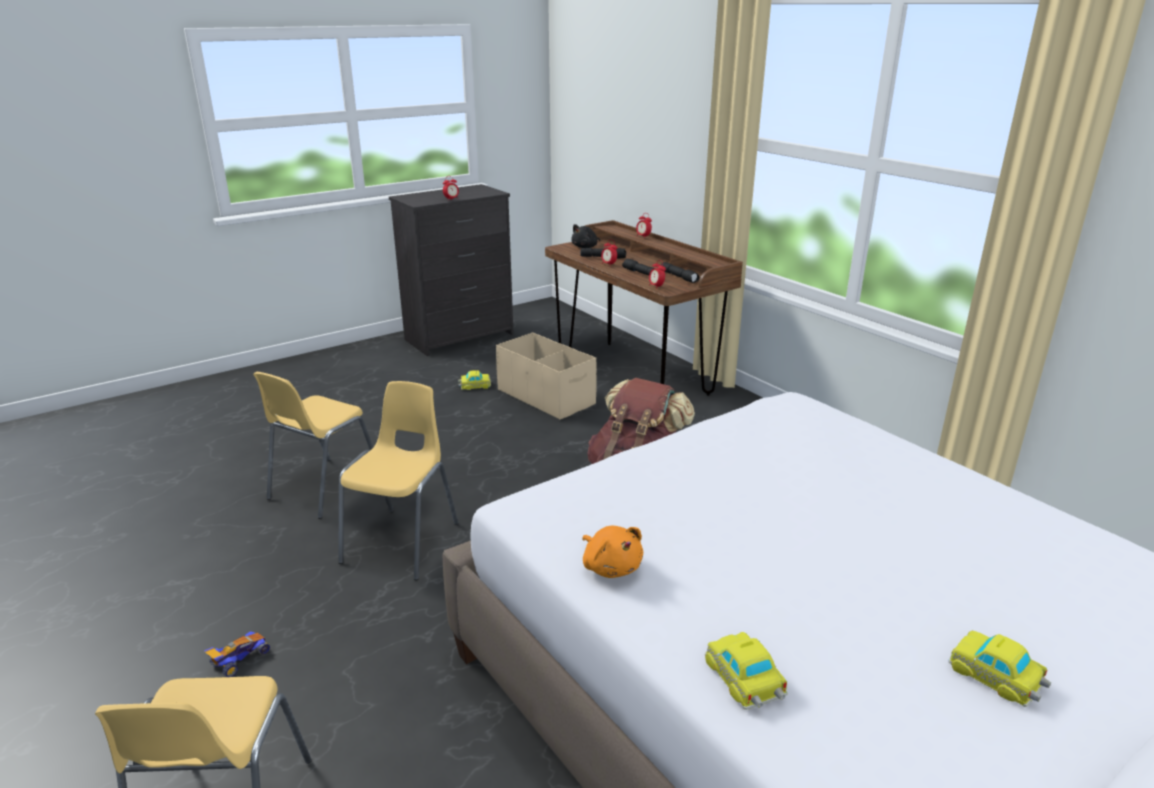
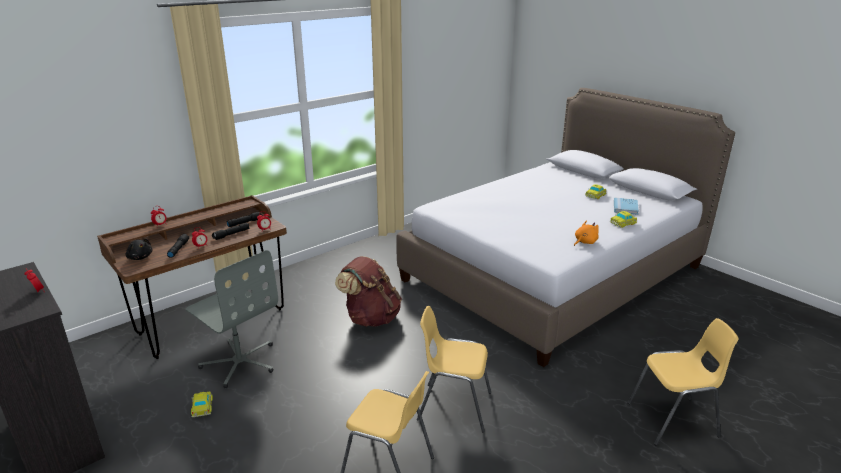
camera: 95 degrees left, 0 degrees up
(239, 660) = (583, 452): toy car -> none
(546, 396) = (240, 362): beige storage box -> grey office chair
(895, 727) = (625, 207): none -> blue book

